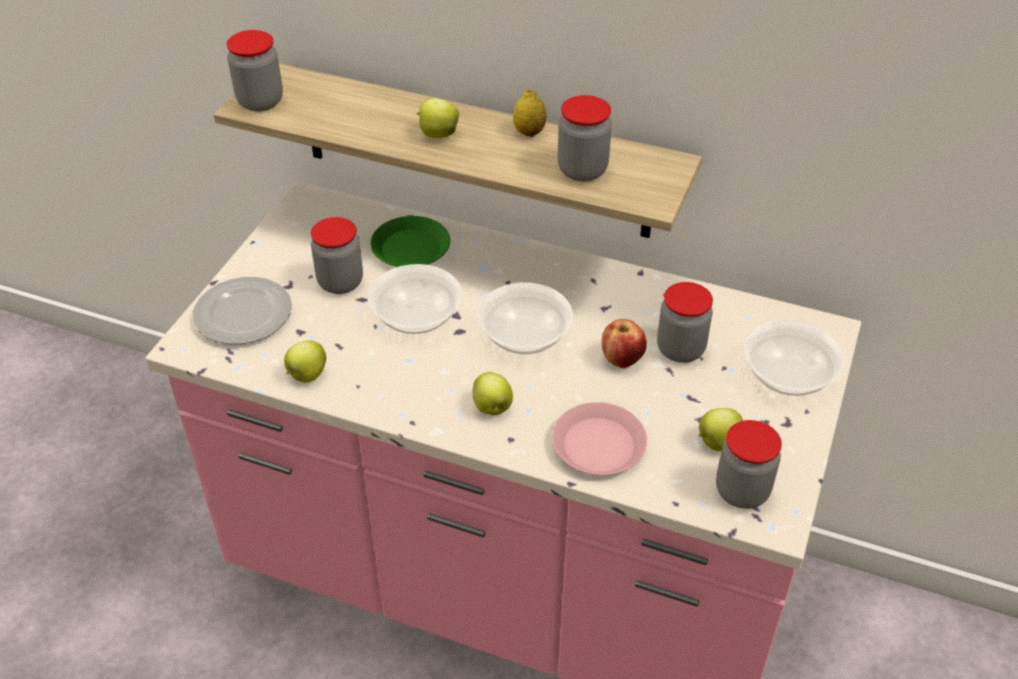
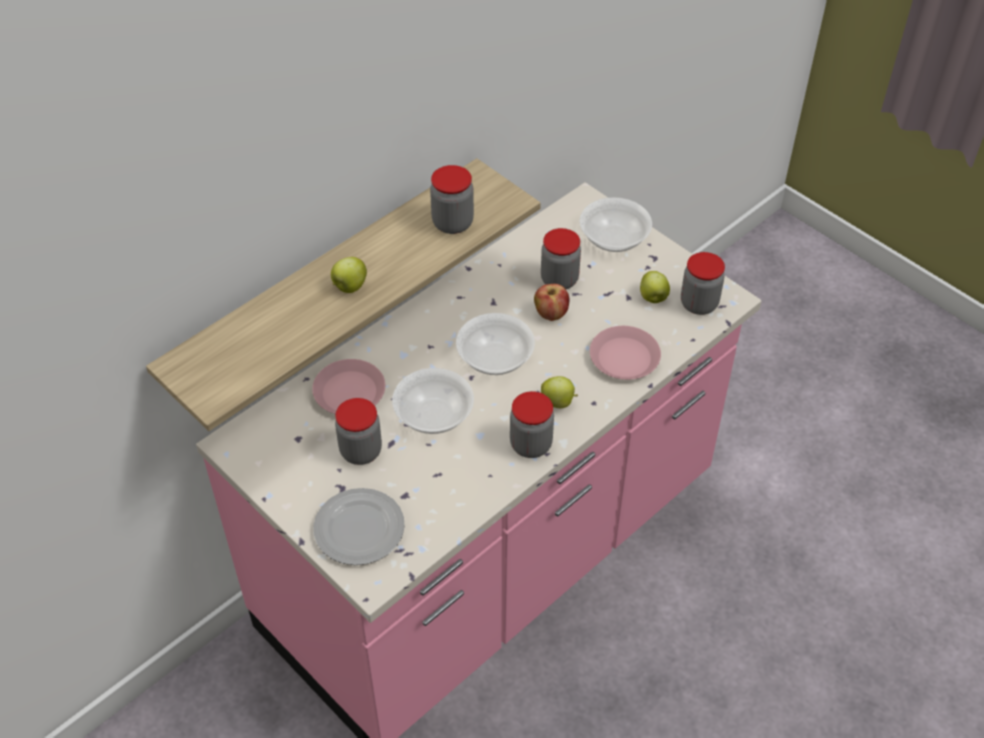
camera: 65 degrees left, 5 degrees up
(260, 101) = (213, 386): jar -> jar (531, 444)
(307, 375) = (459, 505): apple -> none
(411, 249) = (349, 392): green plate -> pink plate
(529, 132) = (384, 234): lemon -> none

